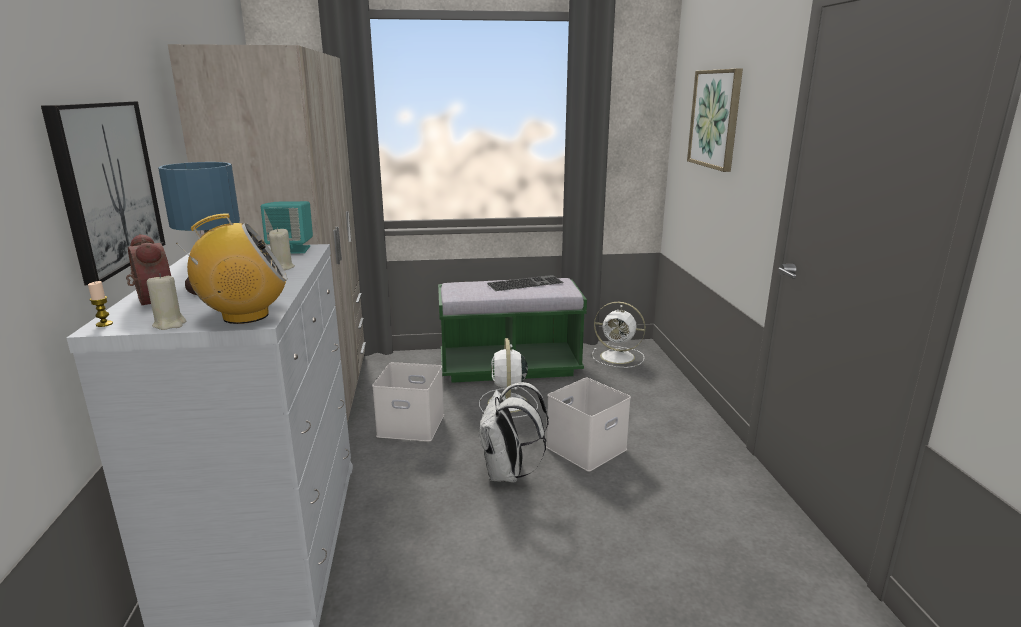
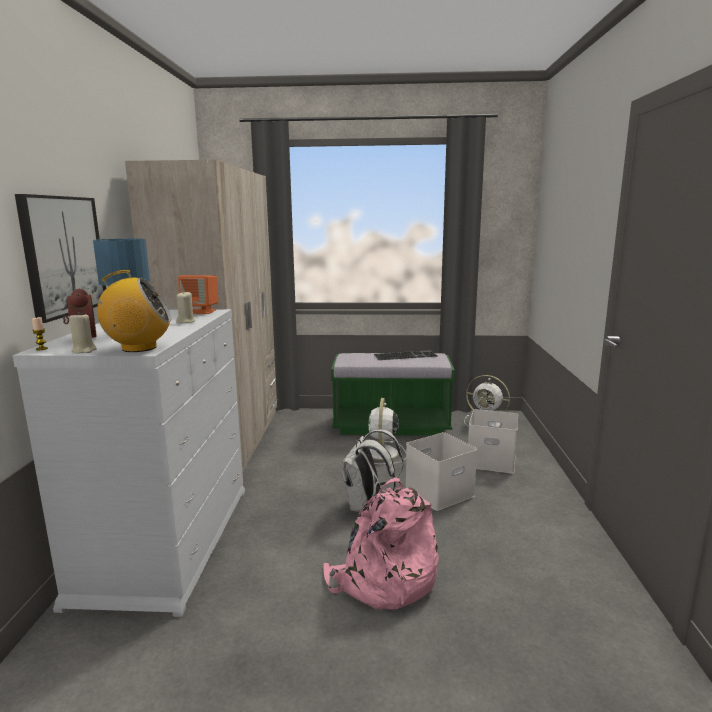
camera: 10 degrees right, 5 degrees down
(292, 249) = (201, 311): turquoise speaker -> orange speaker
(412, 424) = (300, 463): white storage box -> white storage box (492, 460)
(549, 565) = (383, 580): none -> pink backpack
(715, 119) = (565, 218): picture -> none

